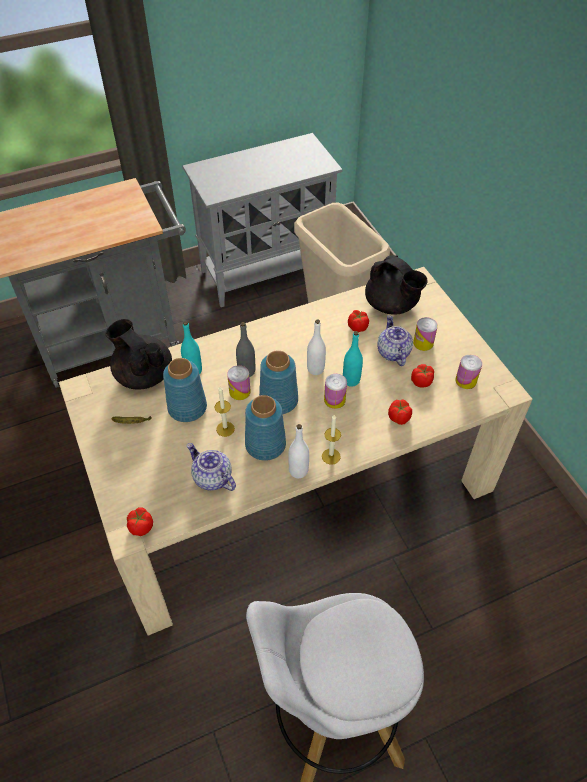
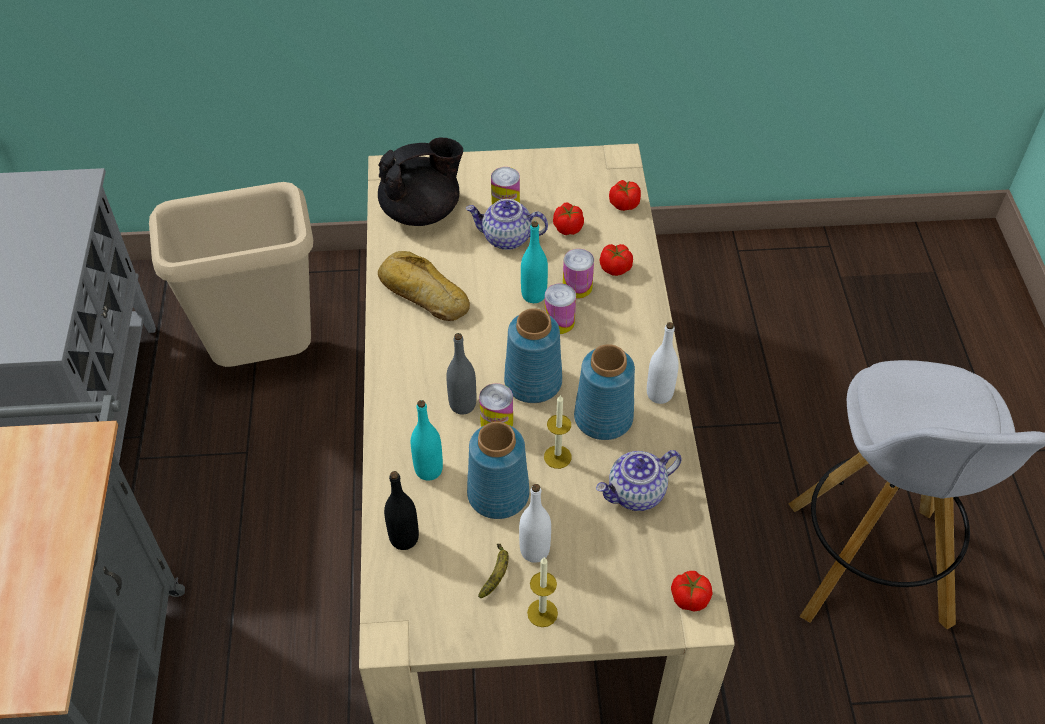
camera: 70 degrees left, 0 degrees up
(143, 374) = (404, 538): black teapot -> black bottle
(315, 369) = (496, 326): white bottle -> white bottle (534, 550)
(323, 327) = (422, 294): none -> bread
(331, 456) = (649, 354): candle -> candle (542, 613)
(357, 327) = (442, 258): tomato -> tomato (624, 204)
(466, 380) = (585, 188): can -> can (577, 287)

